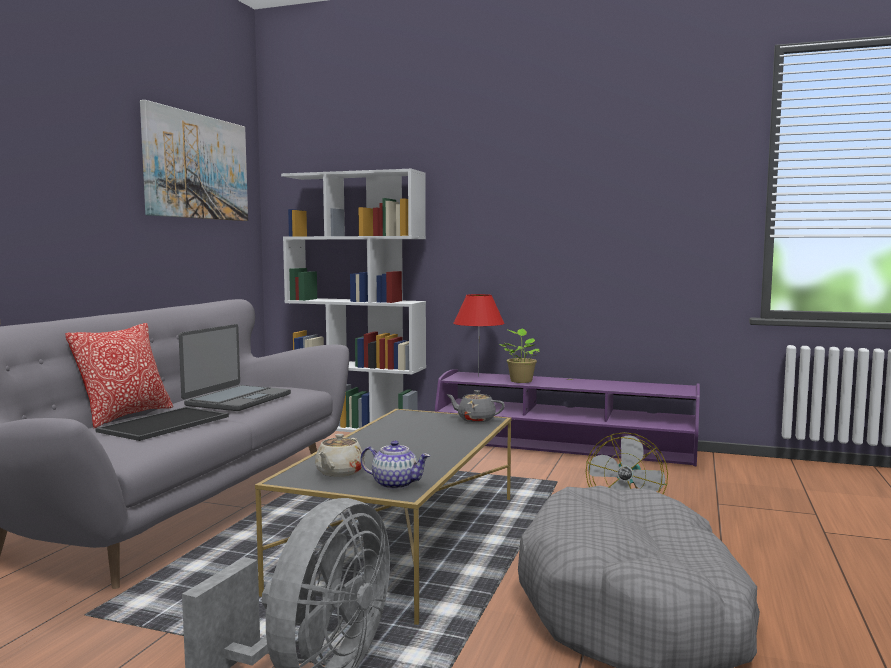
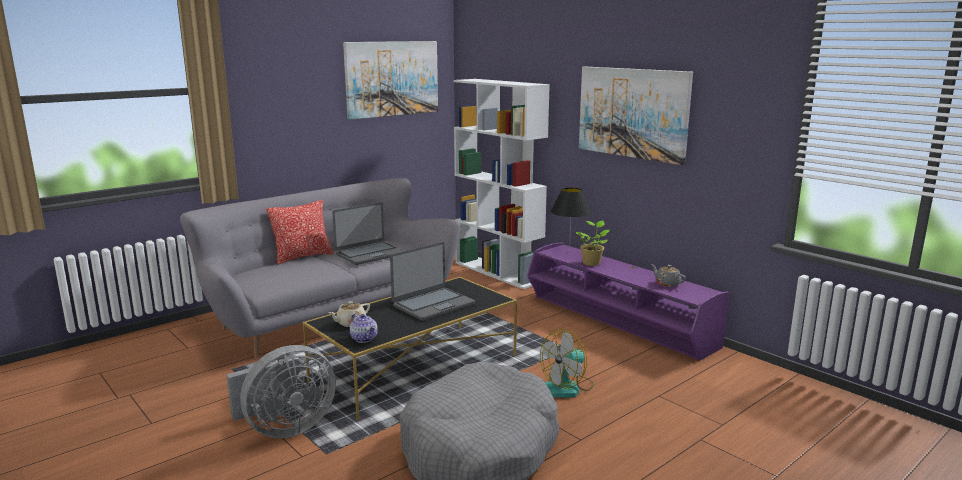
camera: 30 degrees right, 10 degrees up
(165, 424) = (307, 269): tray -> none
(418, 436) = (433, 305): none -> laptop
(475, 419) = (490, 297): grey teapot -> grey teapot (667, 284)
(478, 376) = (569, 252): red table lamp -> black table lamp
(550, 195) = (632, 113): none -> picture

